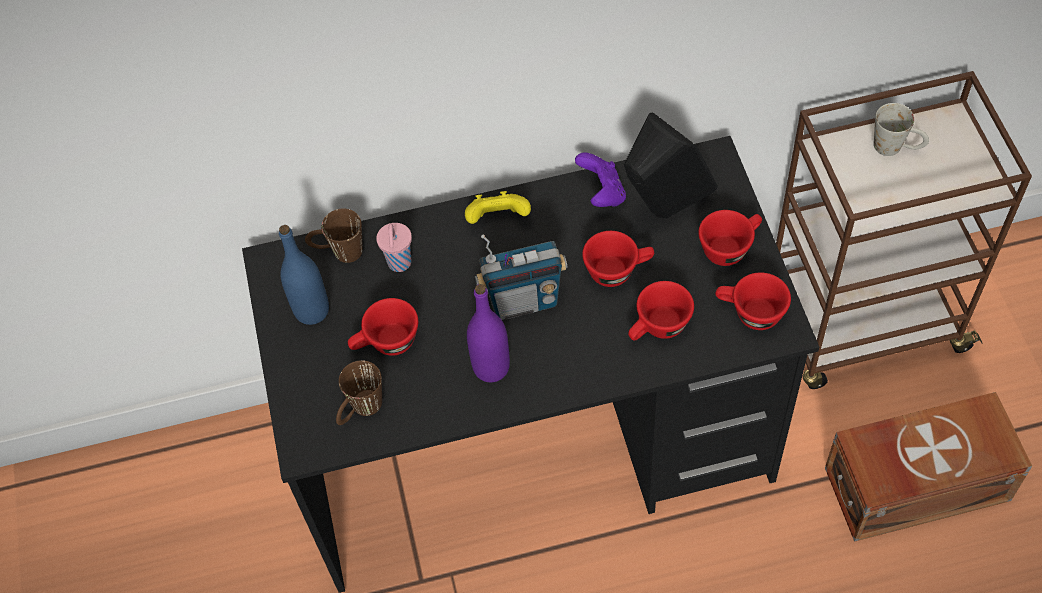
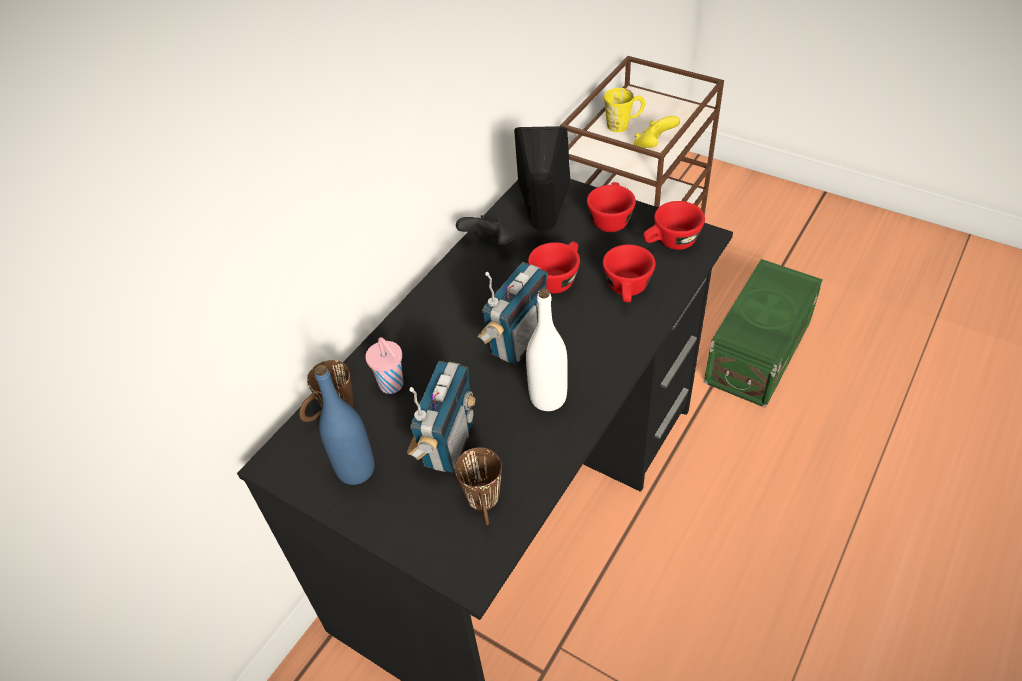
camera: 45 degrees left, 10 degrees down
(386, 344) = (448, 444): red cup -> radio
(491, 367) = (548, 398): purple bottle -> white bottle
(498, 219) = (435, 307): yellow game controller -> yellow game controller (653, 147)
(602, 193) = (490, 245): purple game controller -> black game controller
(896, 148) = (624, 124): white mug -> yellow mug
(913, 482) = (755, 352): brown storage box -> green storage box

